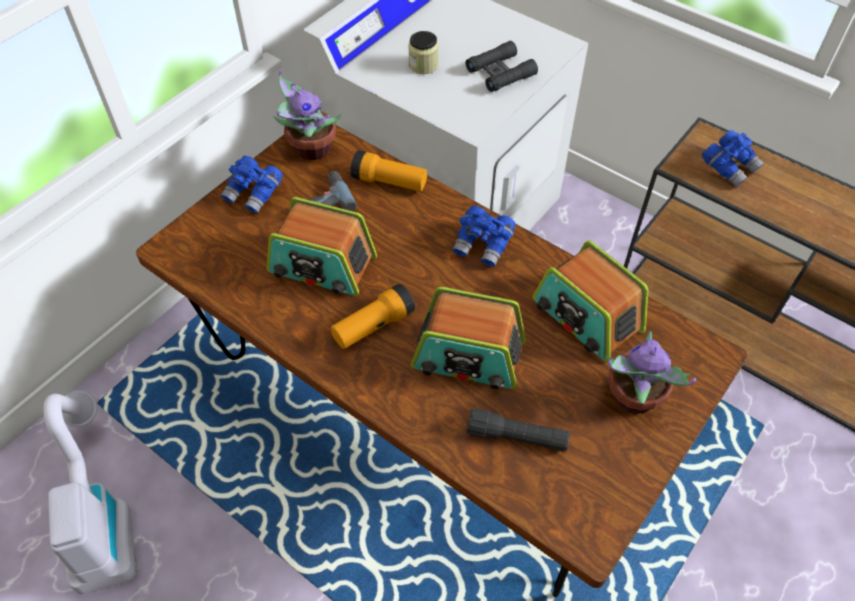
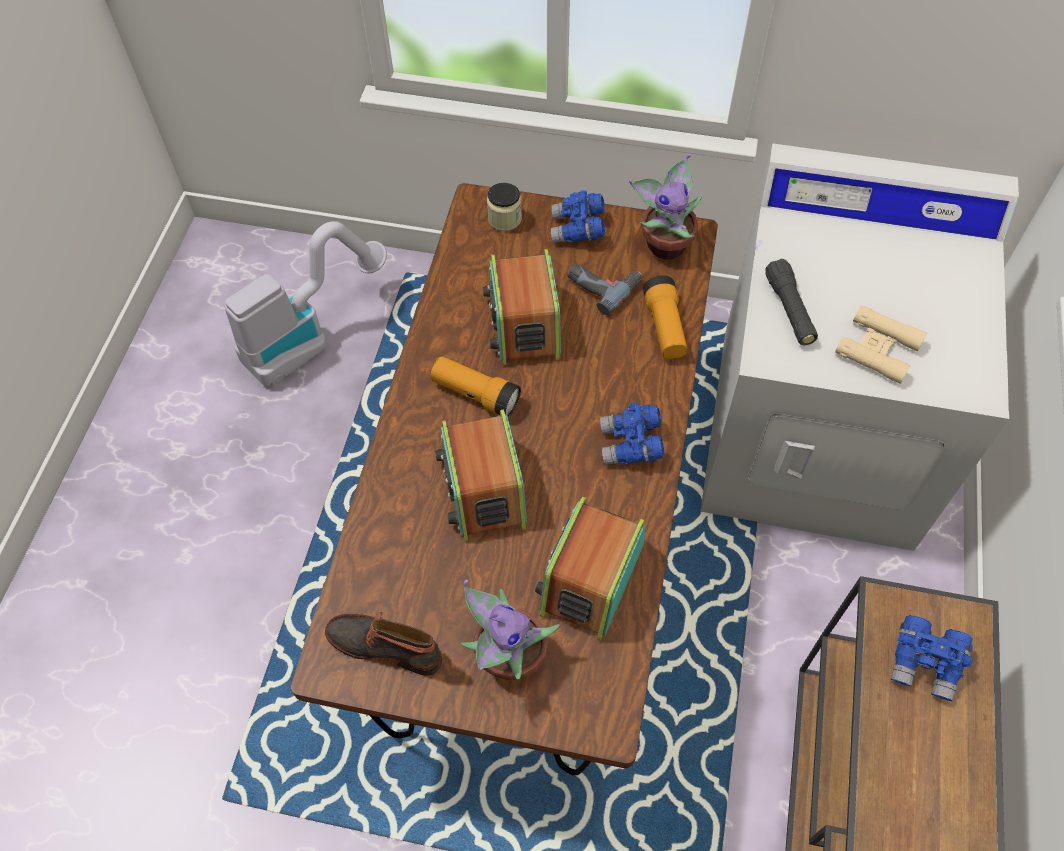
camera: 65 degrees right, 5 degrees up
(423, 65) = (833, 273): jar -> jar (504, 219)
(500, 73) = (877, 349): black binoculars -> beige binoculars
(517, 437) = (411, 564): black flashlight -> black flashlight (789, 310)
(587, 485) = (386, 645): none -> boot

